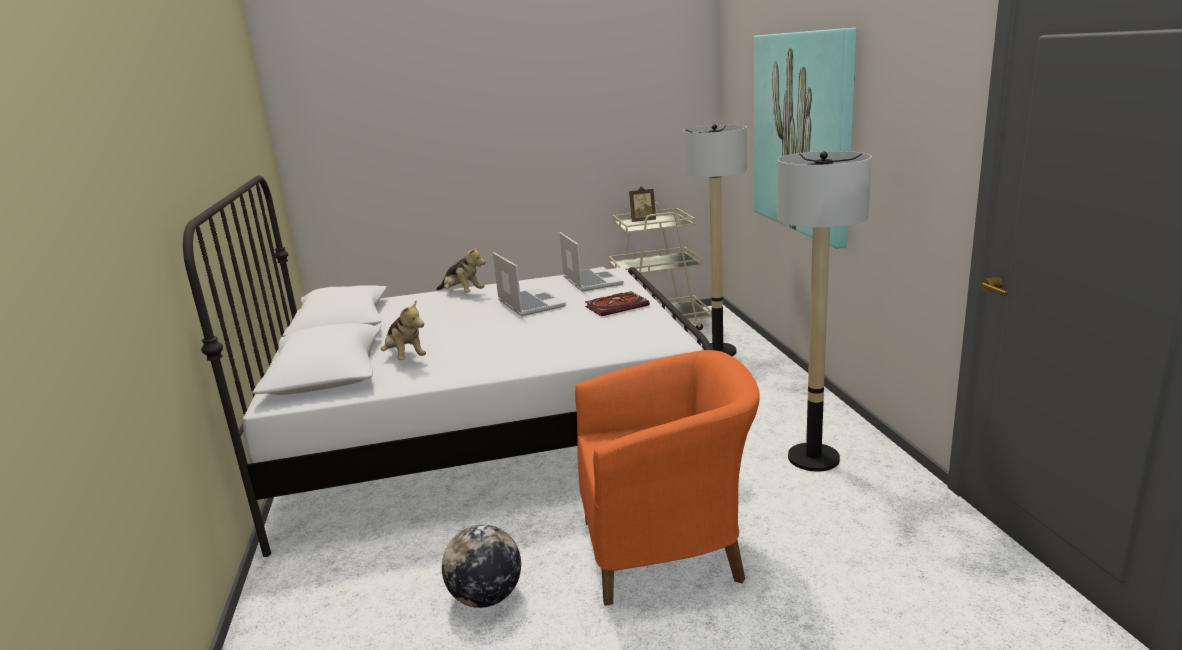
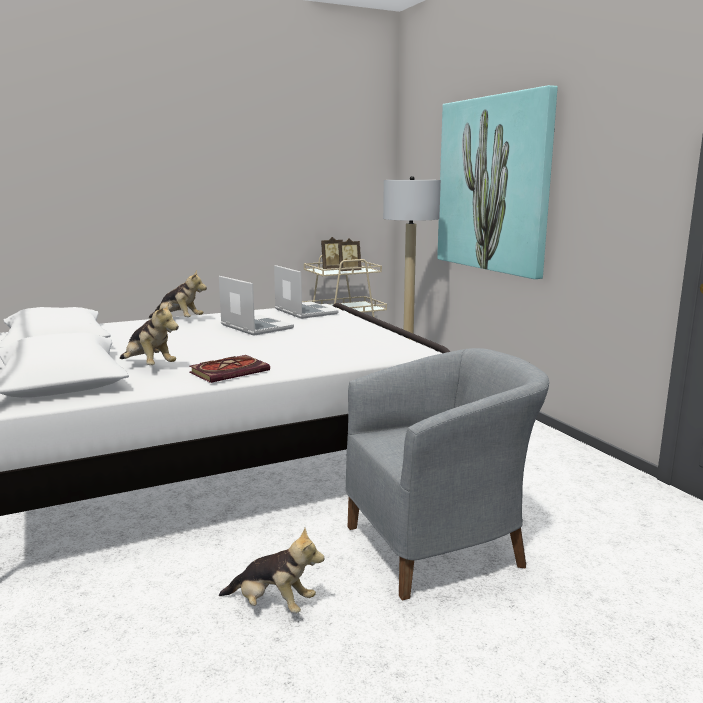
camera: 15 degrees left, 5 degrees down
(486, 597) = (272, 605): globe -> plush toy
(617, 306) = (344, 328): book -> book (230, 371)
(658, 224) = (348, 271): none -> picture frame
(668, 549) = (440, 545): orange armchair -> grey armchair
(814, 458) = (534, 462): floor lamp -> none

